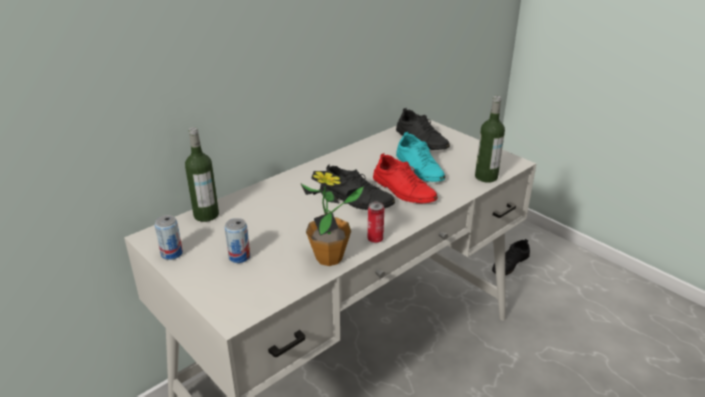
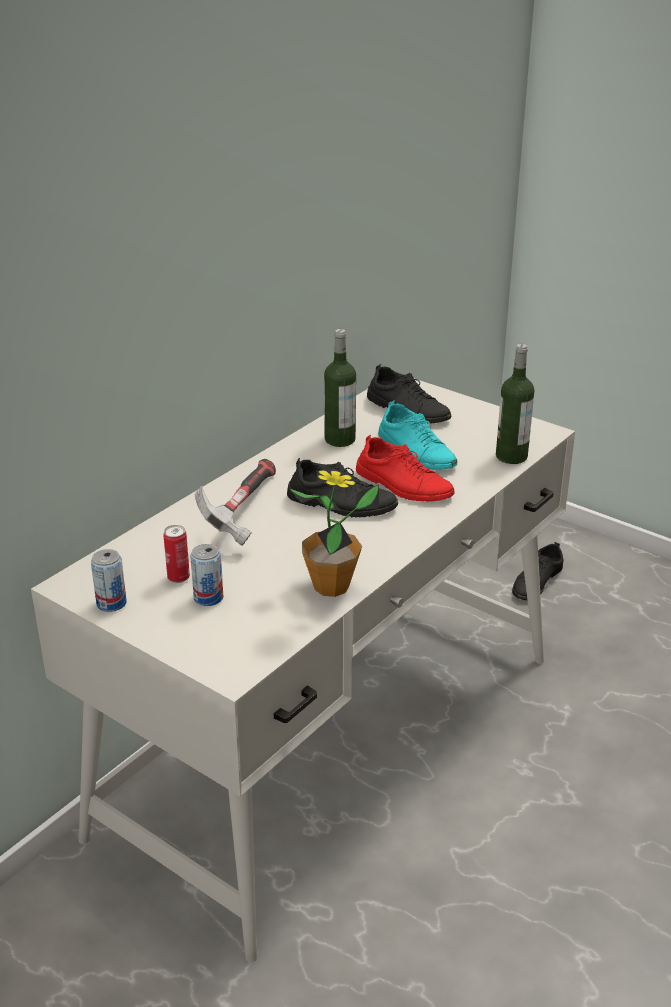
camera: 10 degrees left, 0 degrees up
(206, 215) = (136, 546): bottle -> bottle (340, 439)
(286, 199) = (242, 513): none -> hammer
(375, 239) = (385, 556): can -> can (178, 578)

